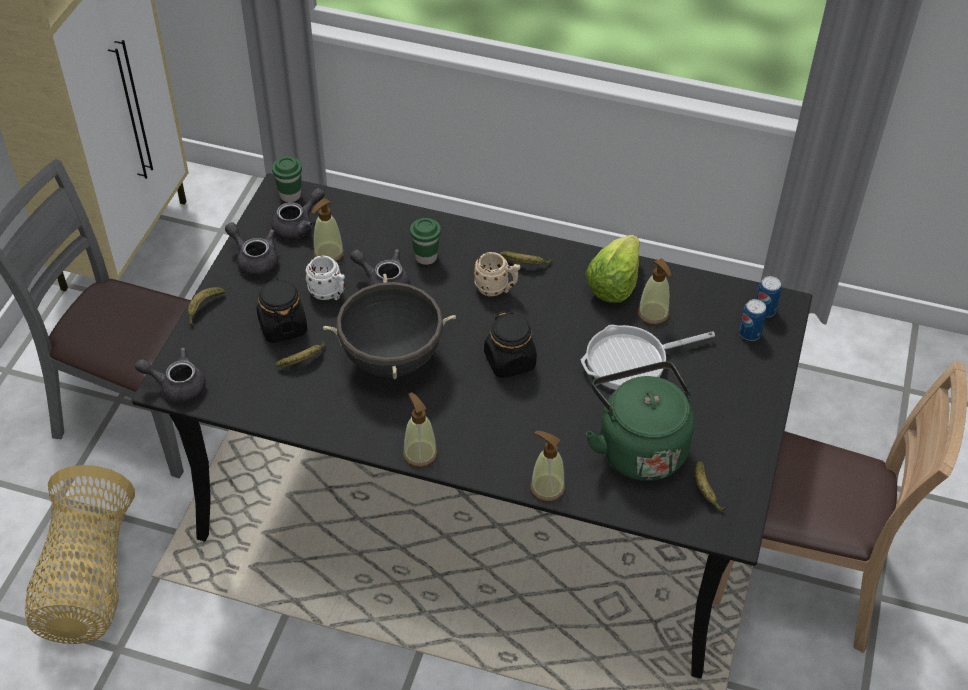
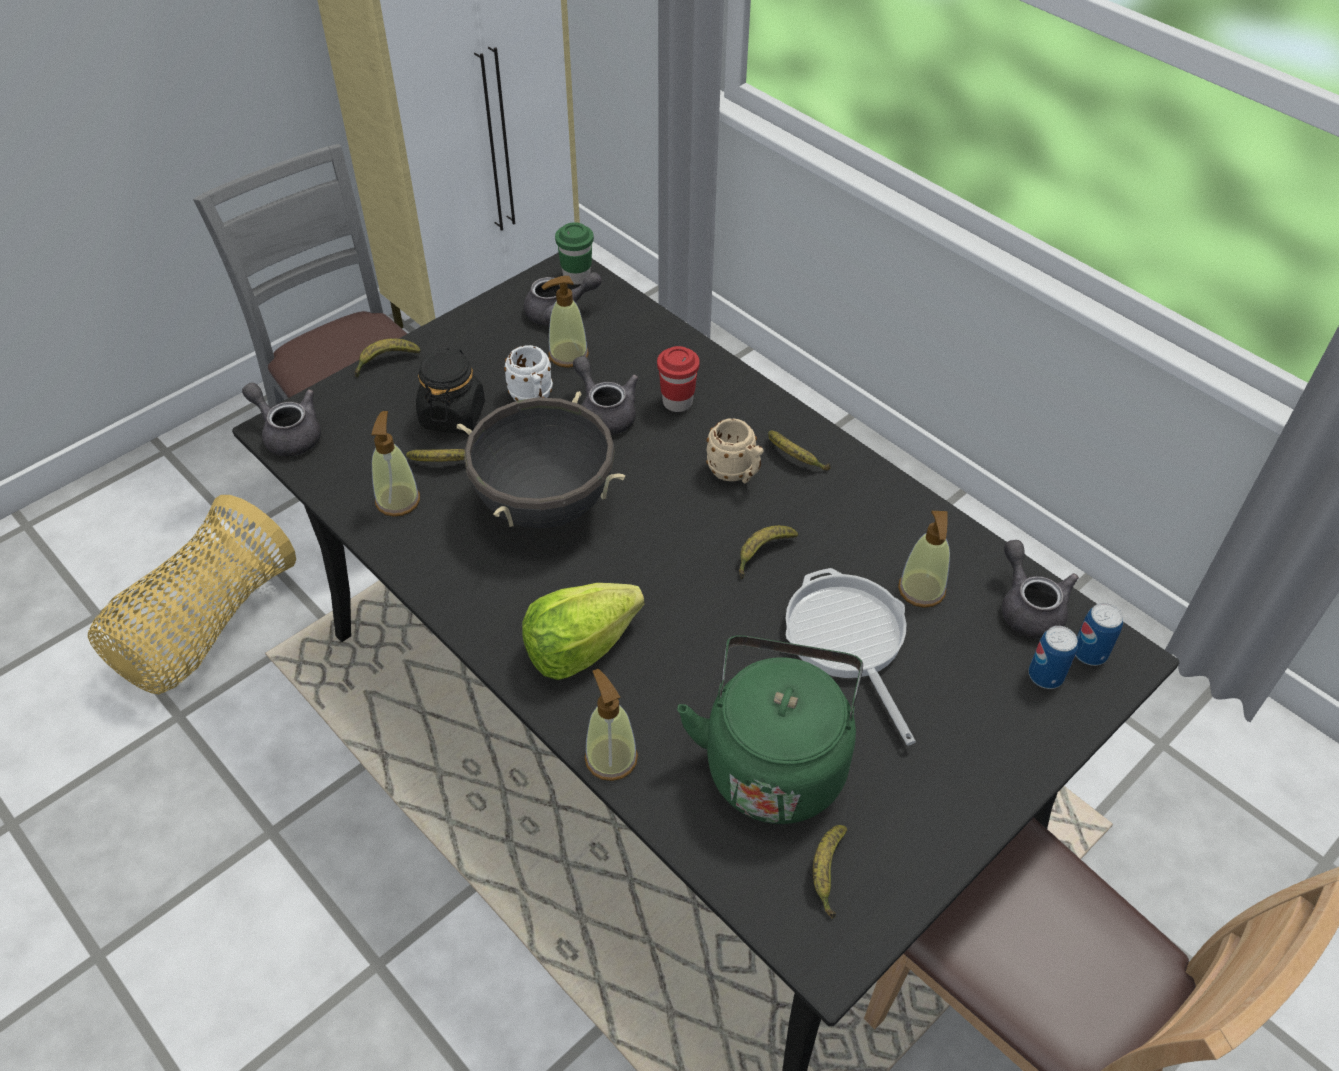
camera: 30 degrees right, 0 degrees up
(254, 260) = (482, 330): grey teapot -> grey teapot (1028, 607)
(420, 453) = (487, 635): soap dispenser -> soap dispenser (398, 500)
(426, 257) = (677, 402): green cup -> red cup
(510, 361) = (686, 570): black jar -> none
(548, 332) = (762, 554): none -> banana
(614, 284) = (894, 529): lettuce -> lettuce (579, 647)
(632, 361) = (847, 640): frying pan -> frying pan turned 60 degrees clockwise

